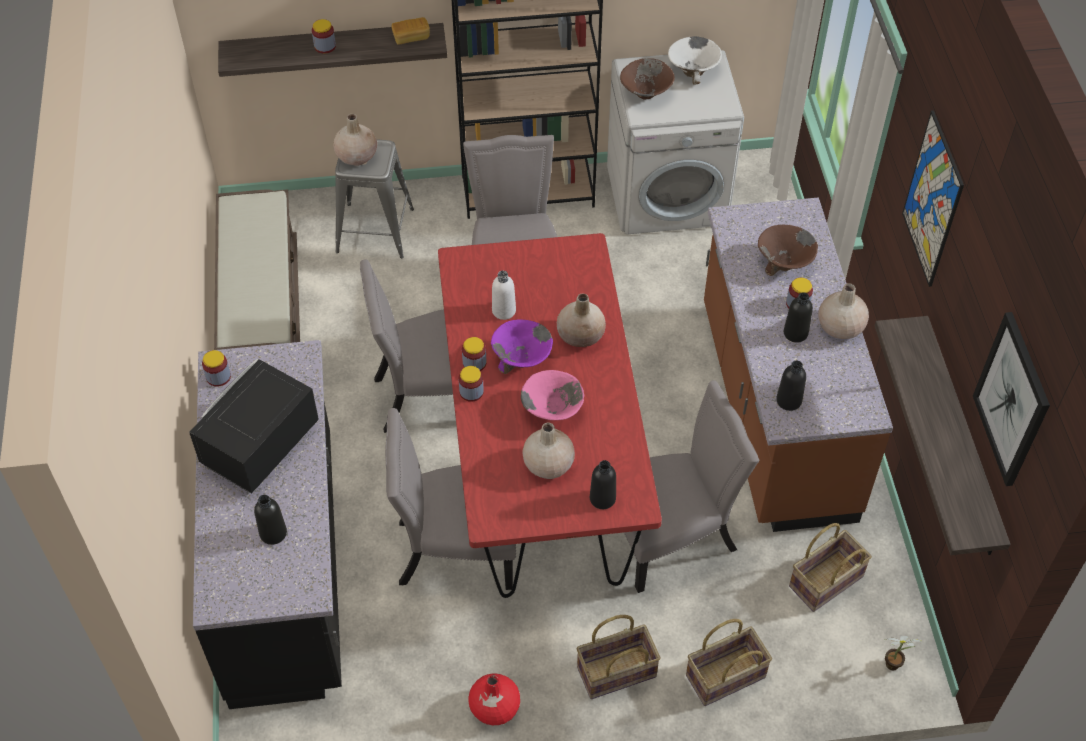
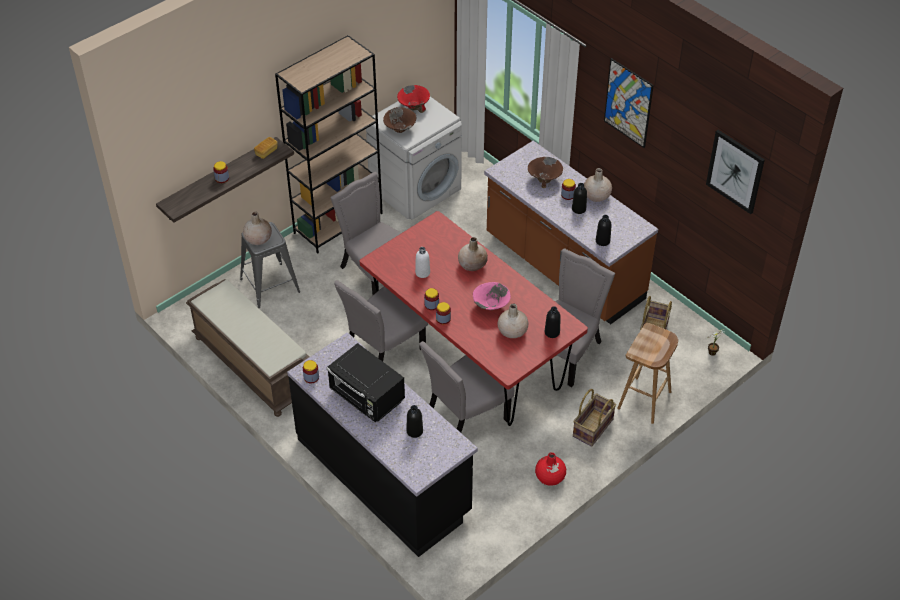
camera: 35 degrees left, 5 degrees down
(259, 447) = (367, 397): black microwave -> black microwave turned 45 degrees counterclockwise
(522, 358) = (453, 290): purple bowl -> none
(693, 71) = (414, 106): white bowl -> red bowl
(726, 677) = (644, 401): basket -> brown stool
(961, 439) = (702, 212): shelf -> none

